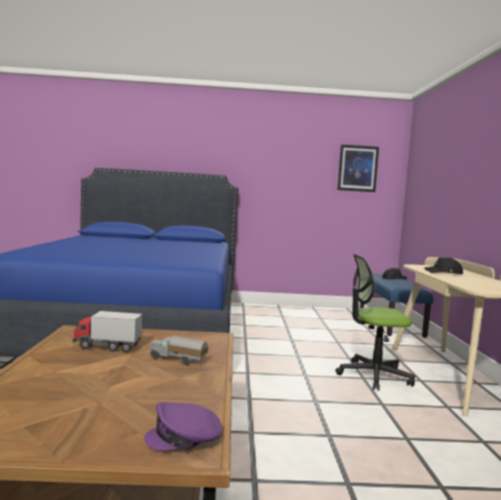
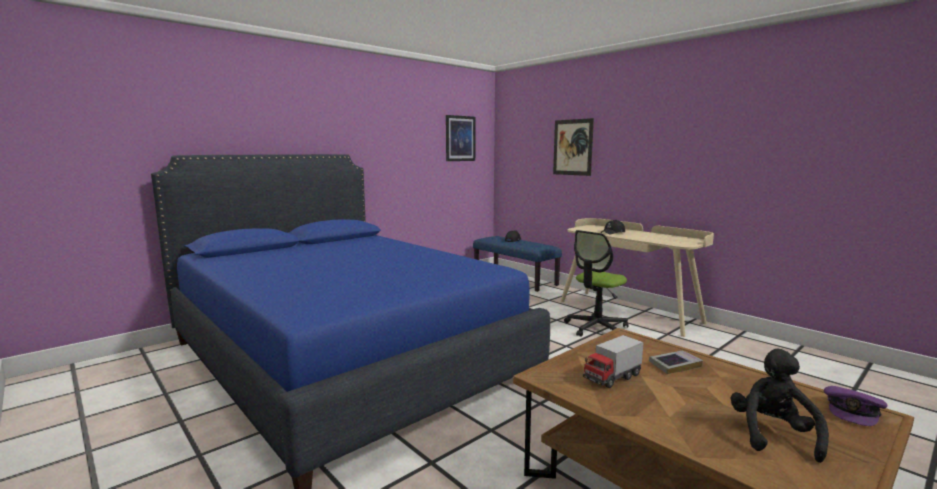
camera: 40 degrees left, 5 degrees up
(65, 409) = (772, 435): none -> black plush toy
(177, 360) = (675, 365): toy truck -> book
(453, 175) = (572, 147): none -> picture

